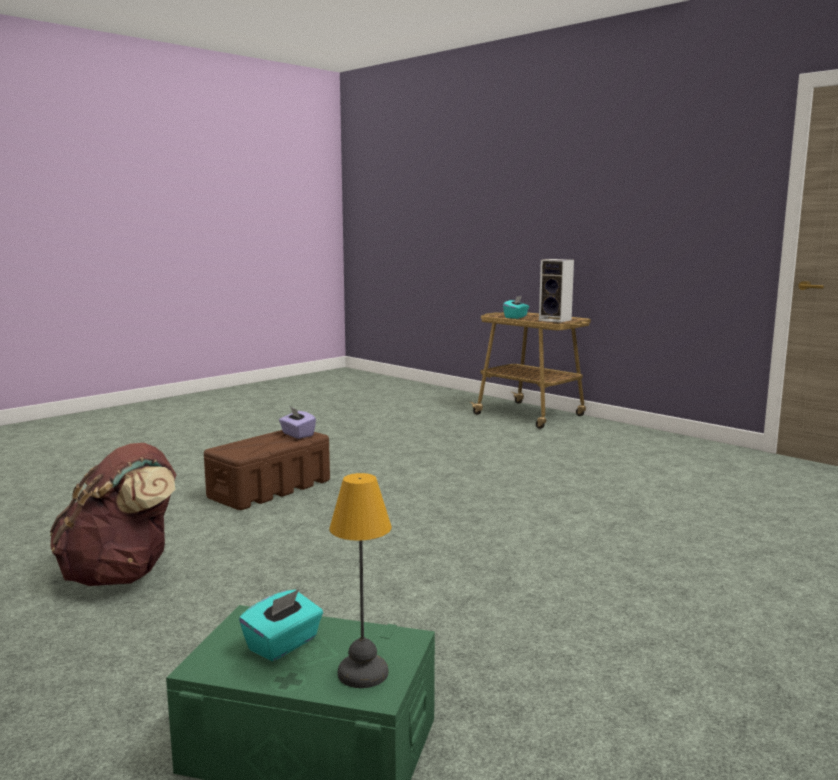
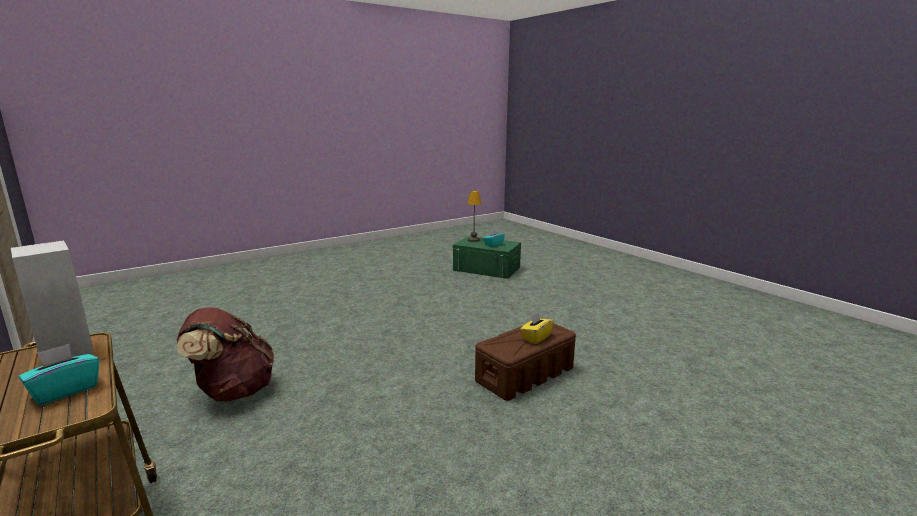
camera: 170 degrees left, 5 degrees up
(122, 575) = (581, 315): brown backpack -> brown backpack (233, 391)
(257, 441) = (536, 337): none -> yellow tissue box
(297, 435) = (503, 345): purple tissue box -> none

